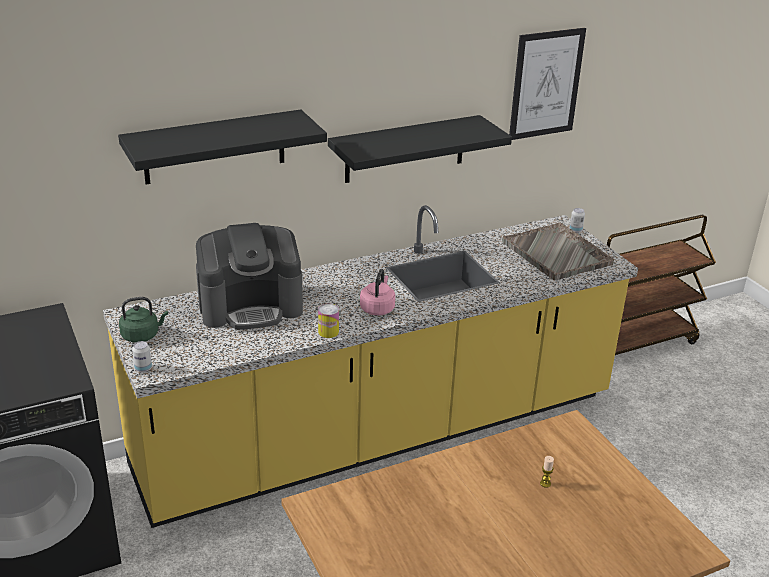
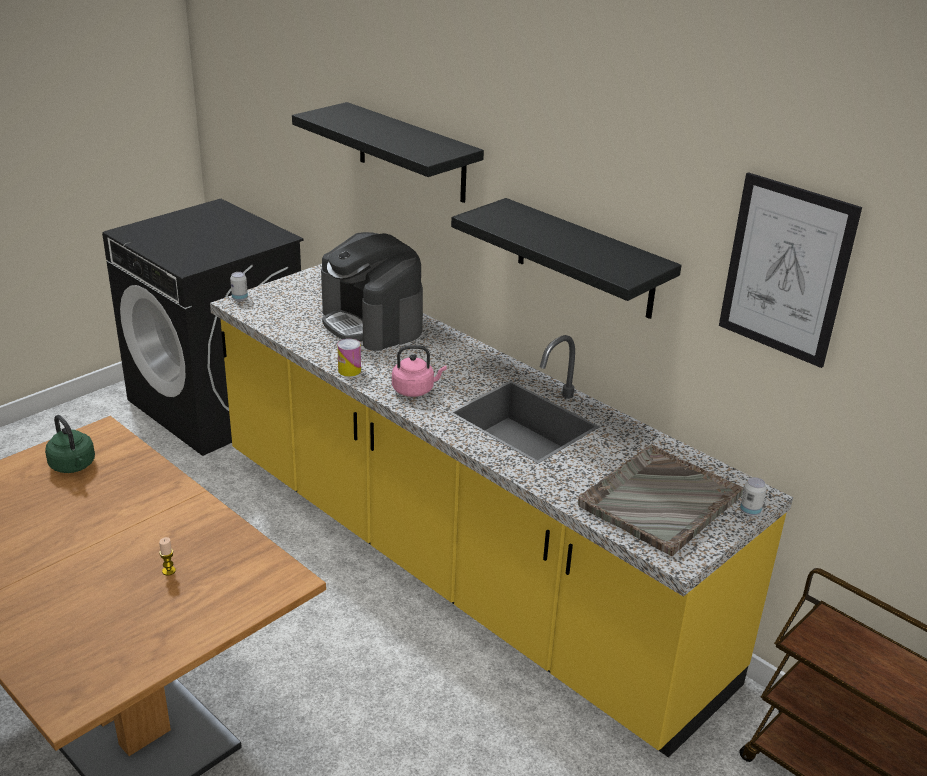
camera: 70 degrees right, 0 degrees up
(142, 335) = (291, 287): green kettle -> green kettle (73, 466)

